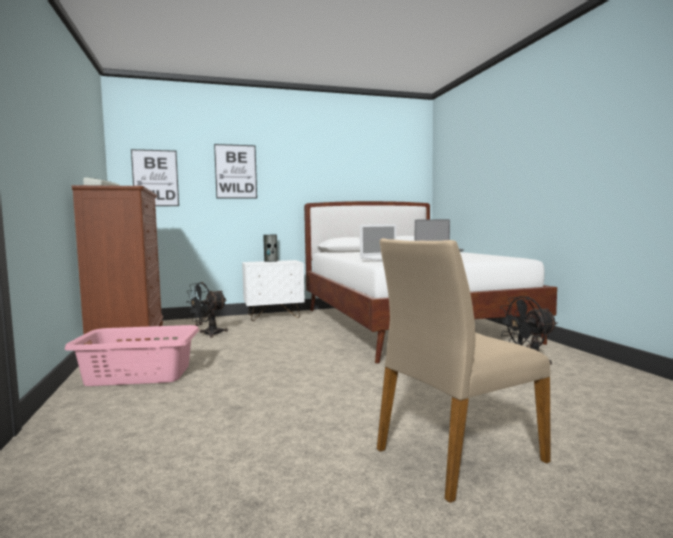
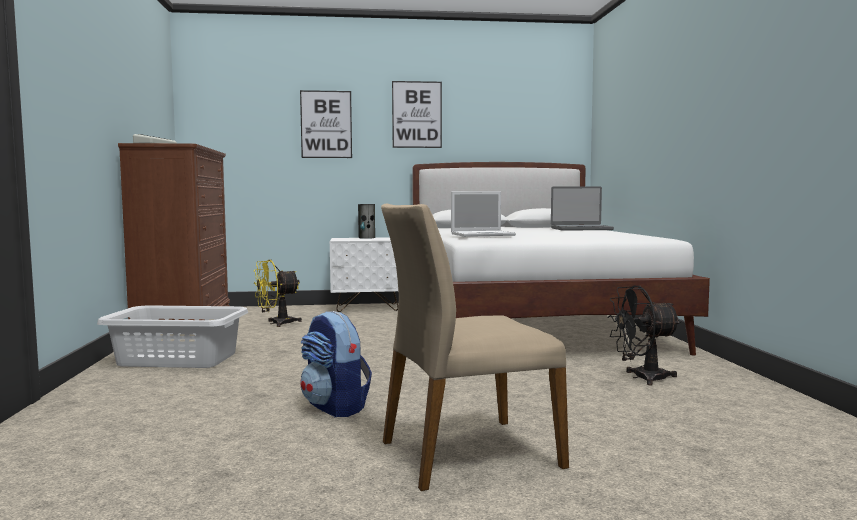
camera: 10 degrees right, 0 degrees up
(139, 375) = (177, 359): pink laundry basket -> grey laundry basket
(155, 178) = (229, 133): picture -> picture (417, 114)
(208, 334) = (276, 323): black fan -> yellow fan
(311, 415) = (335, 407): none -> backpack

